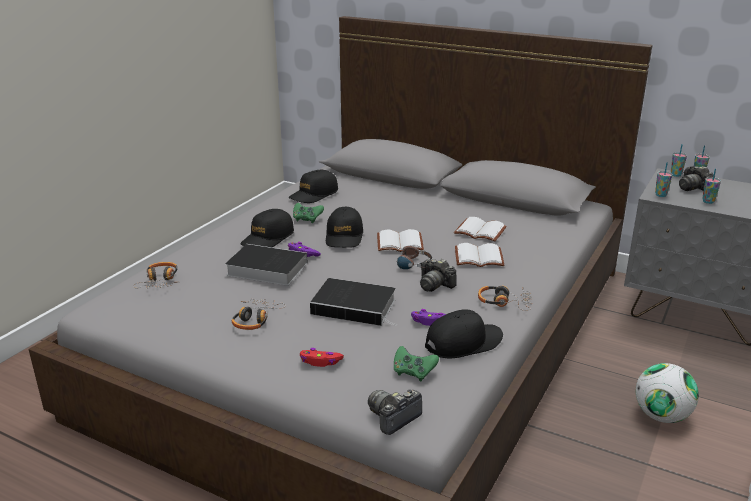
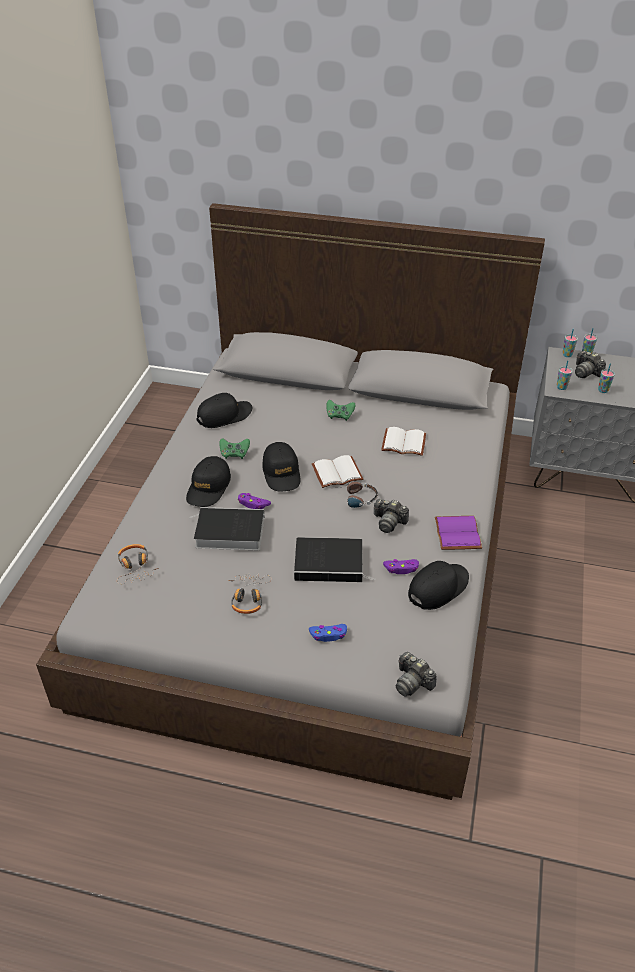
camera: 15 degrees left, 15 degrees up
(314, 194) = (224, 416): black cap -> black cap turned 150 degrees counterclockwise
(320, 361) = (328, 635): red game controller -> blue game controller
(393, 418) = (412, 682): camera -> camera turned 75 degrees counterclockwise
(413, 372) = (409, 630): green game controller -> green game controller (339, 415)
(479, 257) = (415, 478): white book -> none
(504, 302) = (456, 533): headphones -> purple book
(661, 416) = (582, 593): football -> none

